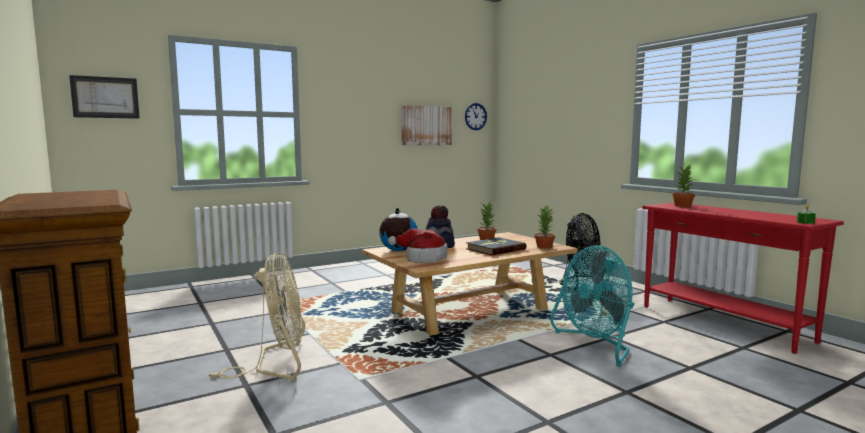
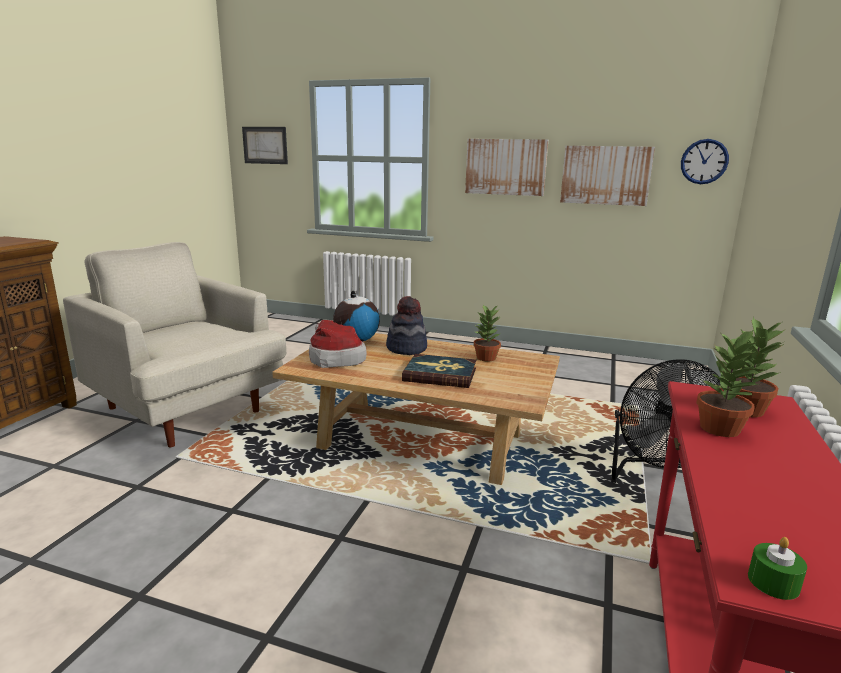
camera: 50 degrees right, 10 degrees up
(275, 362) = (188, 411): beige fan -> beige armchair
(362, 120) = (505, 167): none -> picture
(544, 247) = (506, 394): potted plant -> potted plant (720, 429)
(597, 343) = (420, 564): turquoise fan -> none

